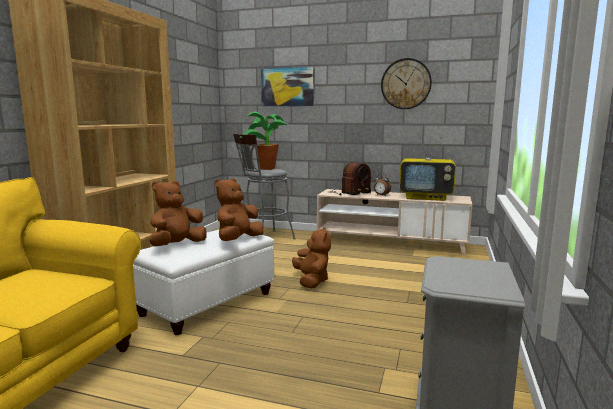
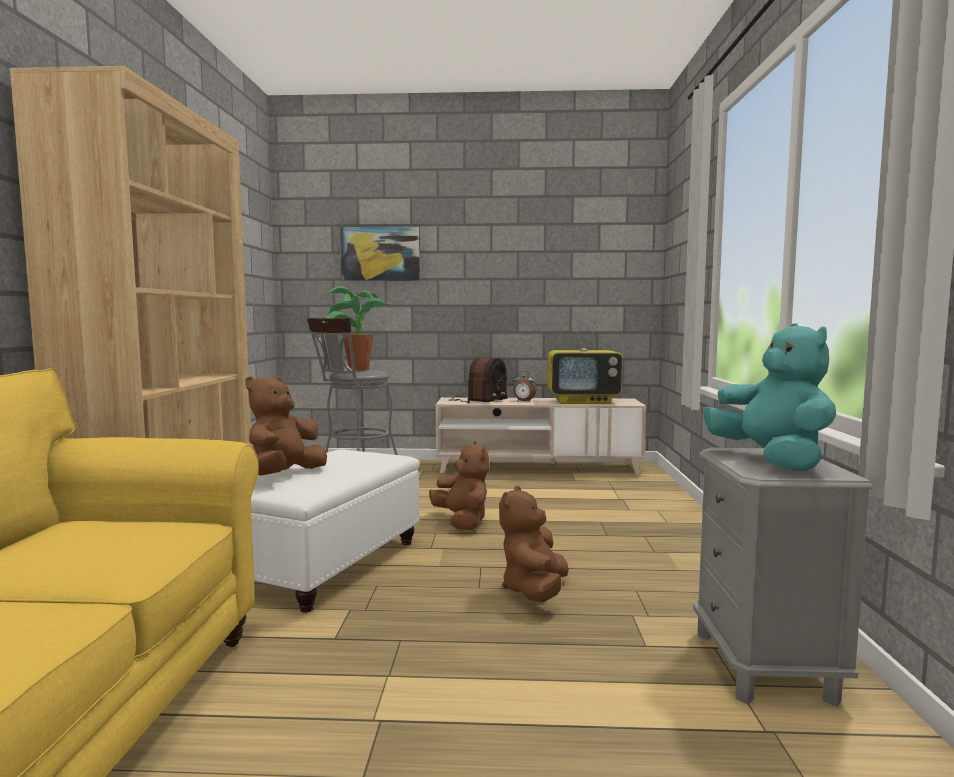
camera: 15 degrees left, 5 degrees down
(238, 240) = (372, 463): brown plush toy -> brown plush toy (534, 591)
(406, 84) = (546, 252): wall clock -> none
(467, 274) = (771, 461): none -> turquoise plush toy

